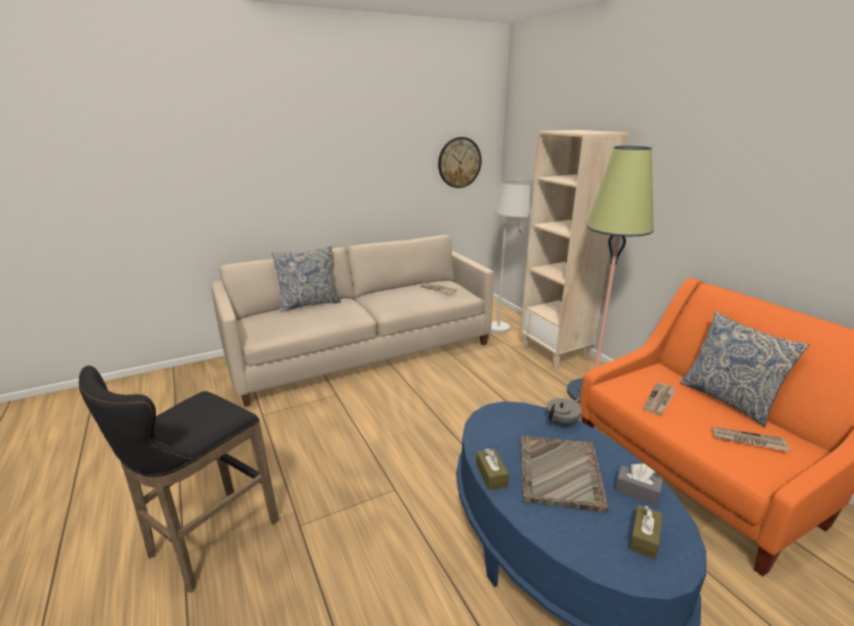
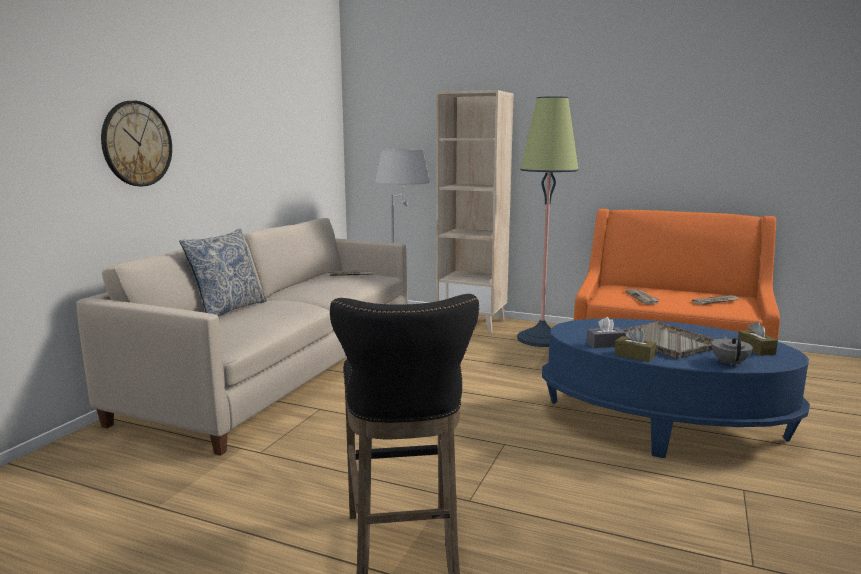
camera: 40 degrees left, 10 degrees down
(459, 162) = (313, 136): wall clock -> wall clock (137, 144)
(562, 422) = (616, 321): grey teapot -> grey teapot (729, 363)
(637, 491) = (715, 335): grey tissue box -> grey tissue box (605, 344)
(728, 400) = (673, 289): pillow -> none

